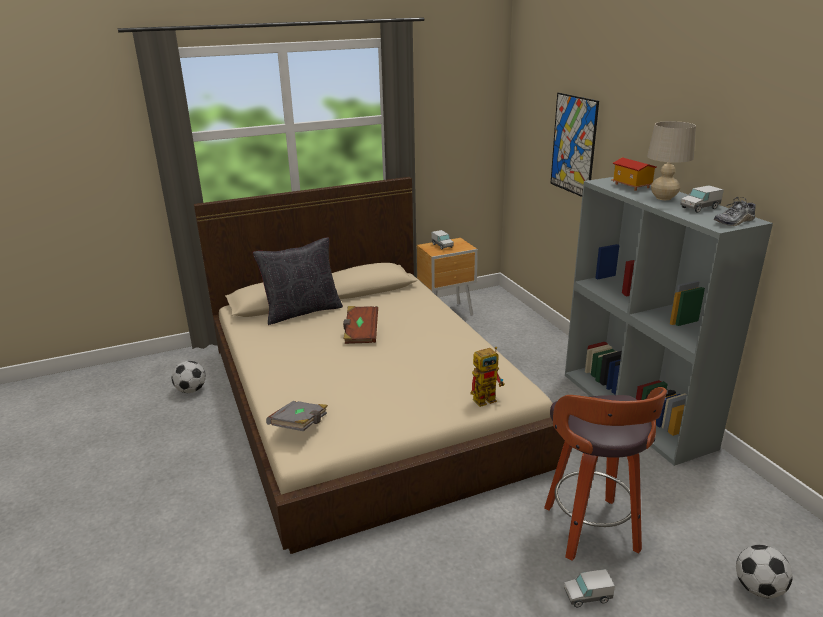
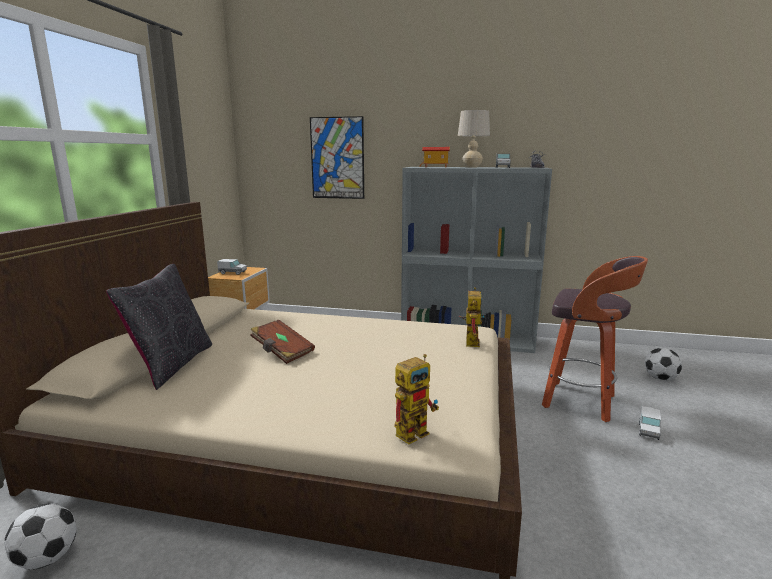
camera: 55 degrees left, 10 degrees down
(300, 426) = (415, 430): grey book -> toy robot

